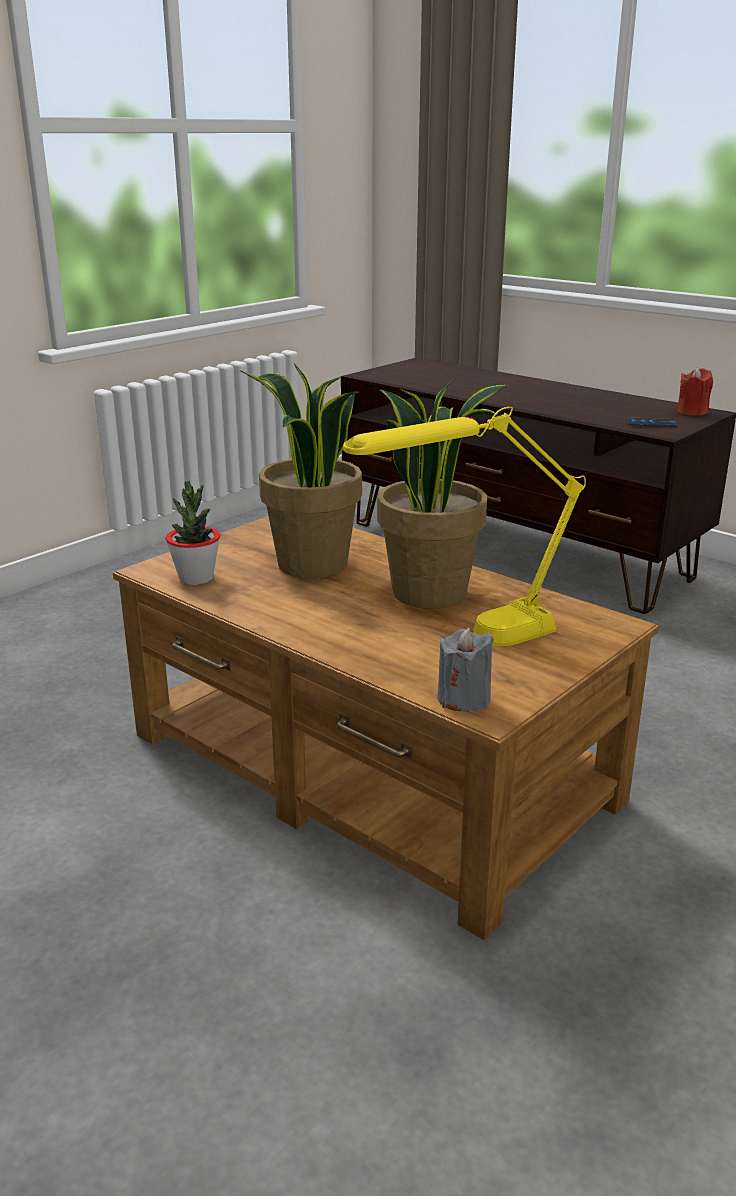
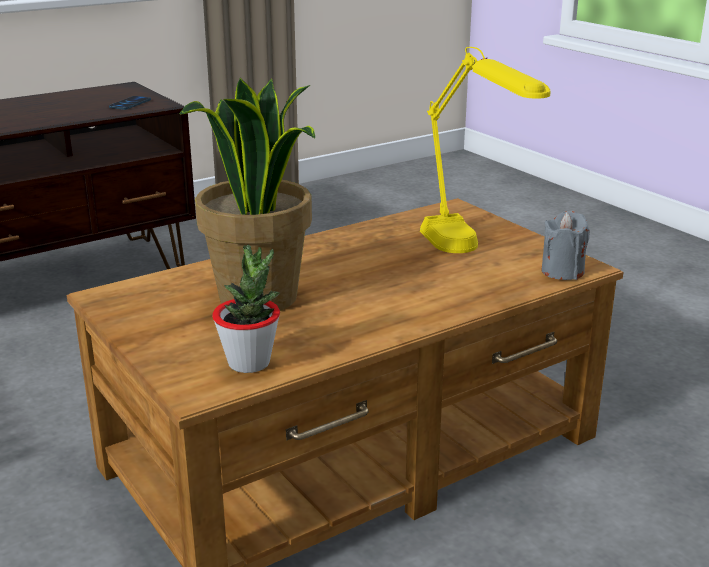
camera: 75 degrees left, 0 degrees up
(430, 592) = (361, 256): potted plant -> none
(692, 412) = (116, 90): red candle -> none

